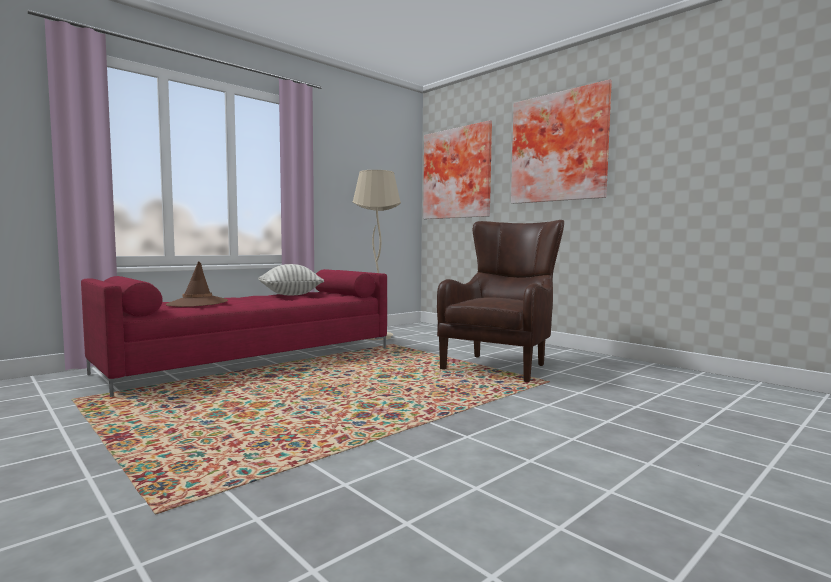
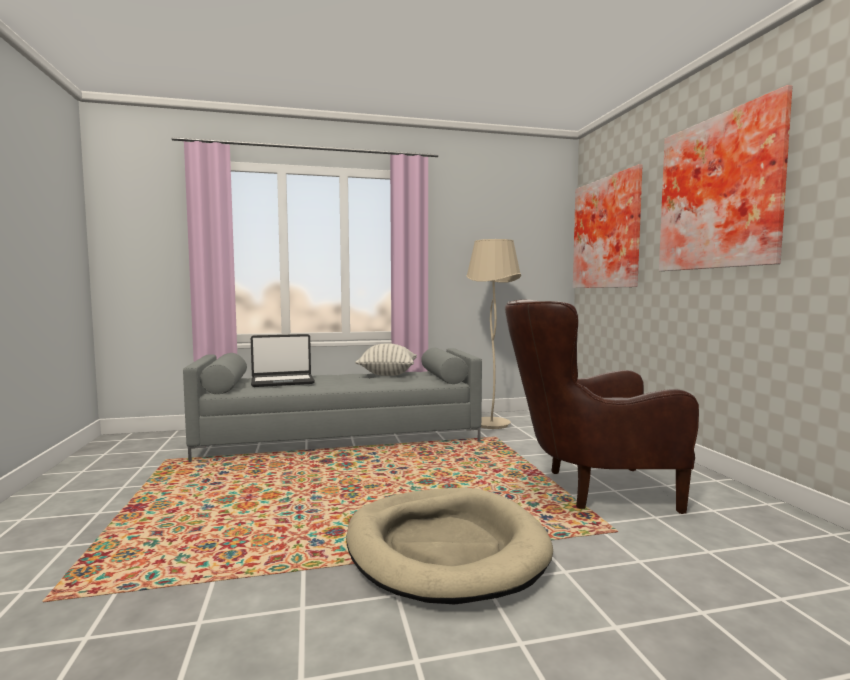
camera: 30 degrees right, 0 degrees up
(197, 303) = (282, 381): brown hat -> laptop
(254, 360) = (341, 438): red sofa -> grey sofa
(459, 408) = (445, 548): none -> beige dog bed
(502, 364) = (589, 489): brown armchair -> brown armchair turned 150 degrees counterclockwise

